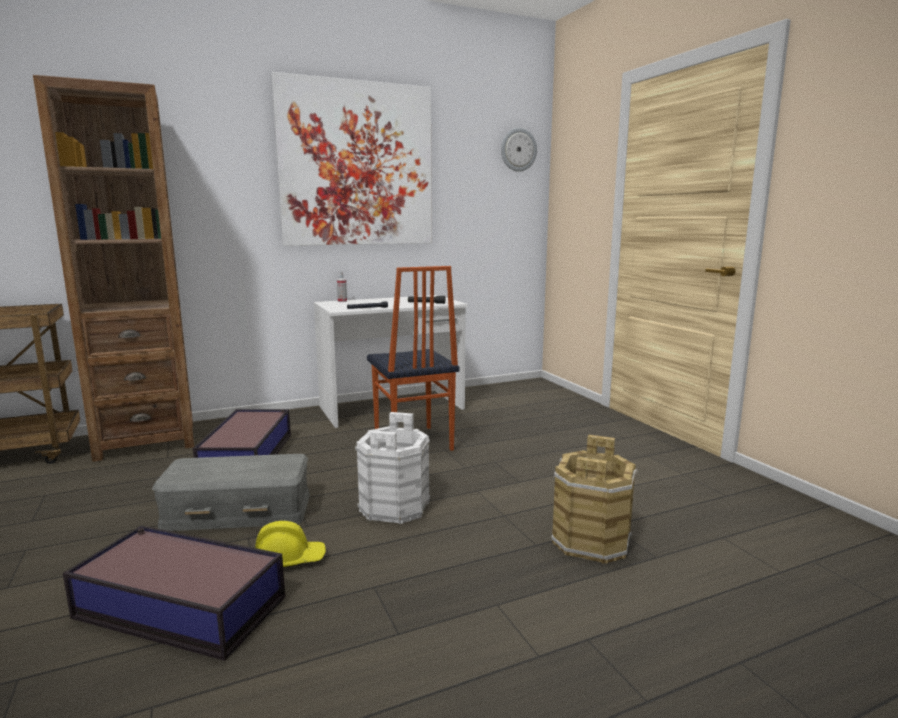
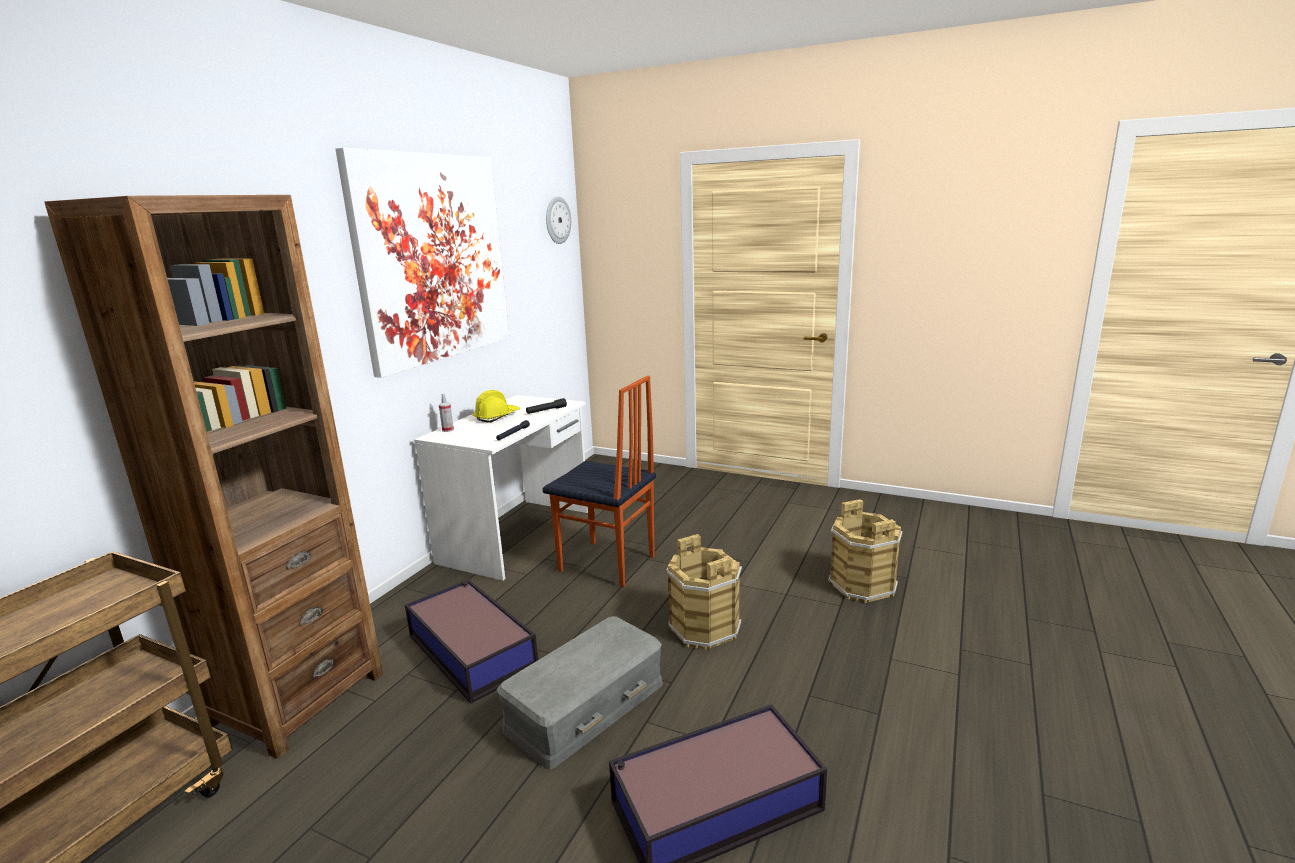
camera: 40 degrees left, 5 degrees up
(290, 560) = (717, 715): yellow hard hat -> yellow hard hat (496, 416)
(395, 506) = (705, 627): white bucket -> brown bucket

